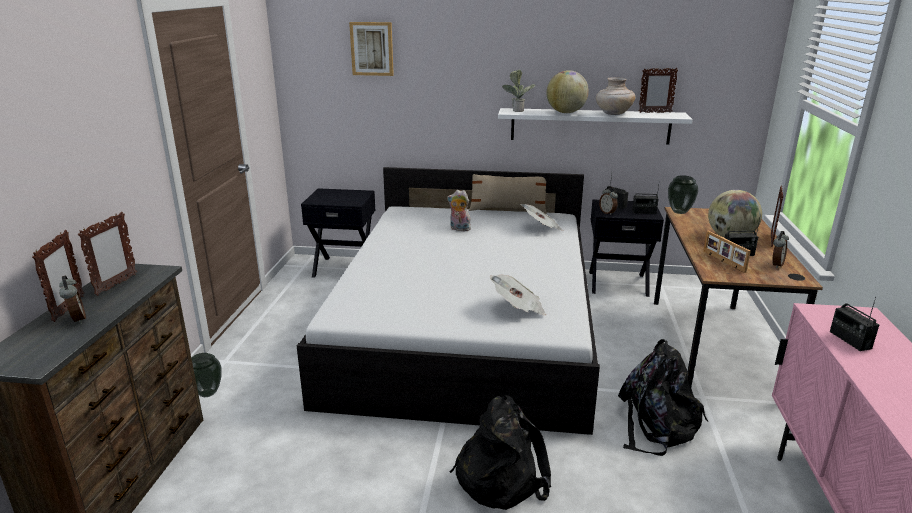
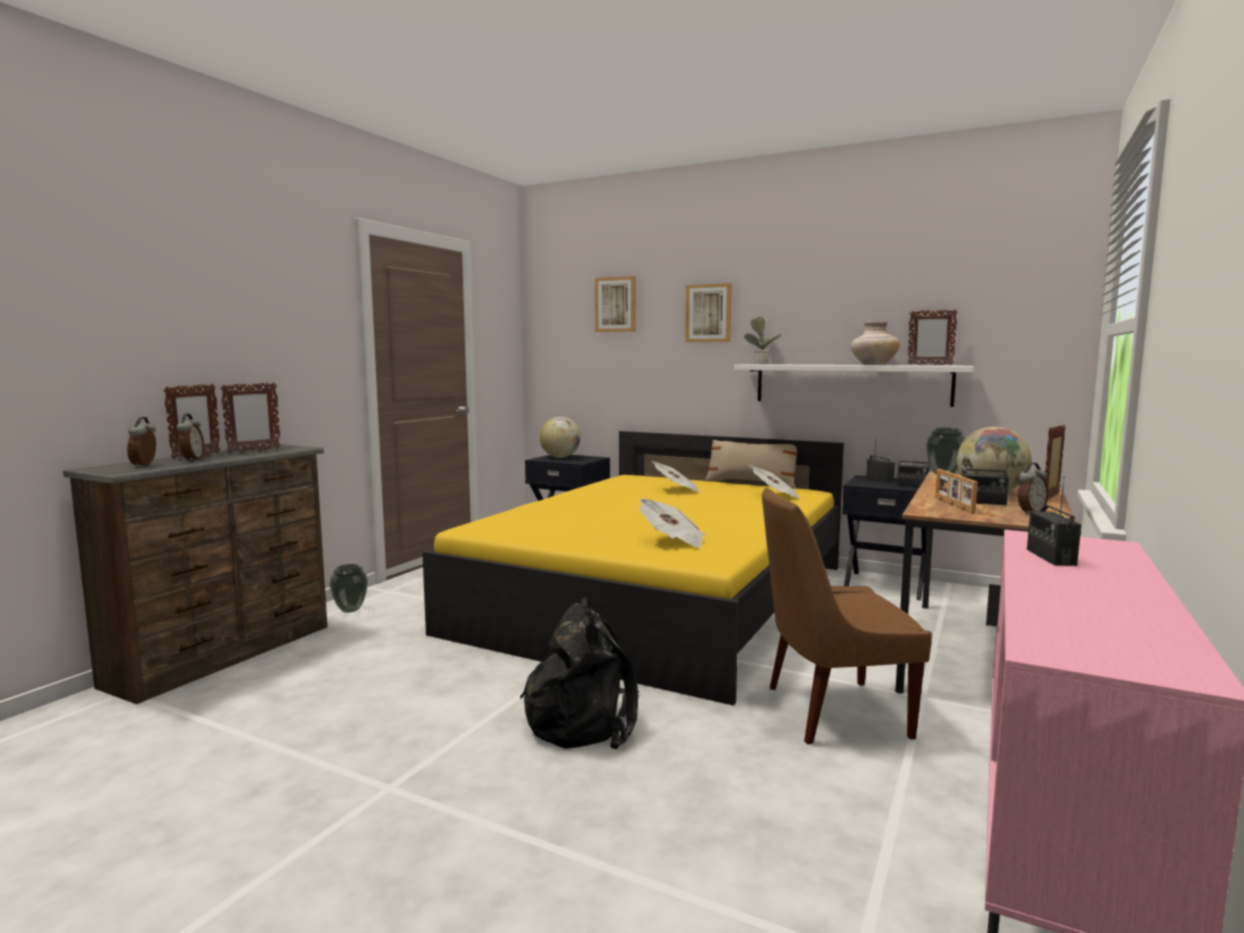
camera: 20 degrees right, 15 degrees down
(459, 229) = (676, 490): plush toy -> newspaper
(465, 61) = (708, 313): none -> picture
(465, 327) = (659, 597): white bed -> yellow bed
(566, 112) = (815, 364): globe -> globe (560, 457)
(607, 213) = (862, 483): alarm clock -> alarm clock (145, 465)
(656, 425) = (830, 712): black backpack -> brown chair

